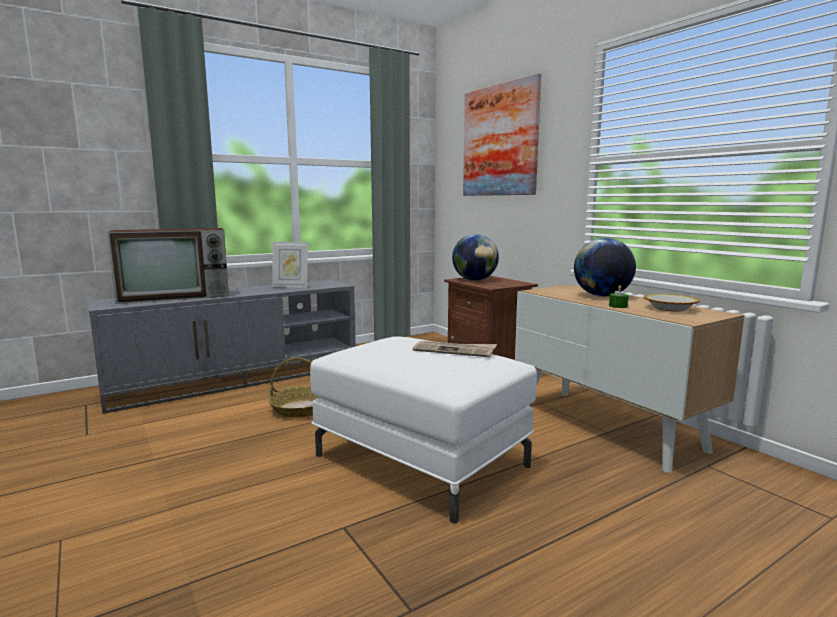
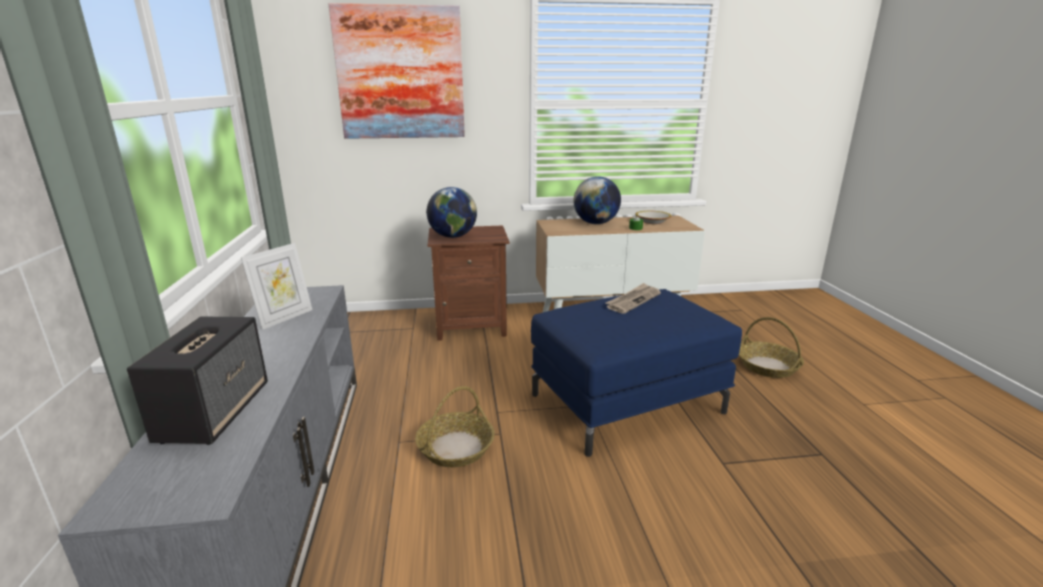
camera: 65 degrees left, 10 degrees up
(177, 296) = (215, 412): television -> speaker
(421, 460) = (626, 402): white ottoman -> blue ottoman
(635, 553) = (767, 366): none -> basket

